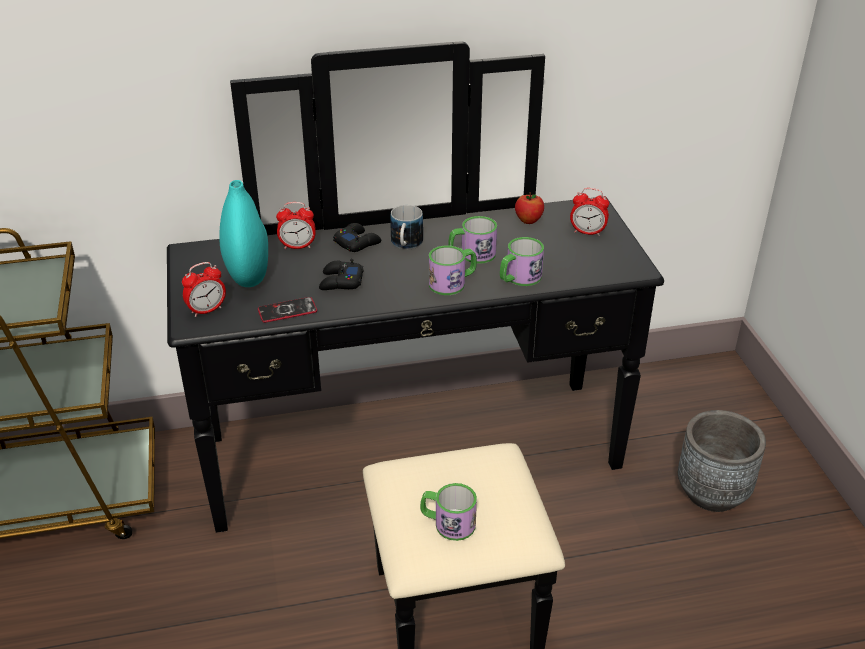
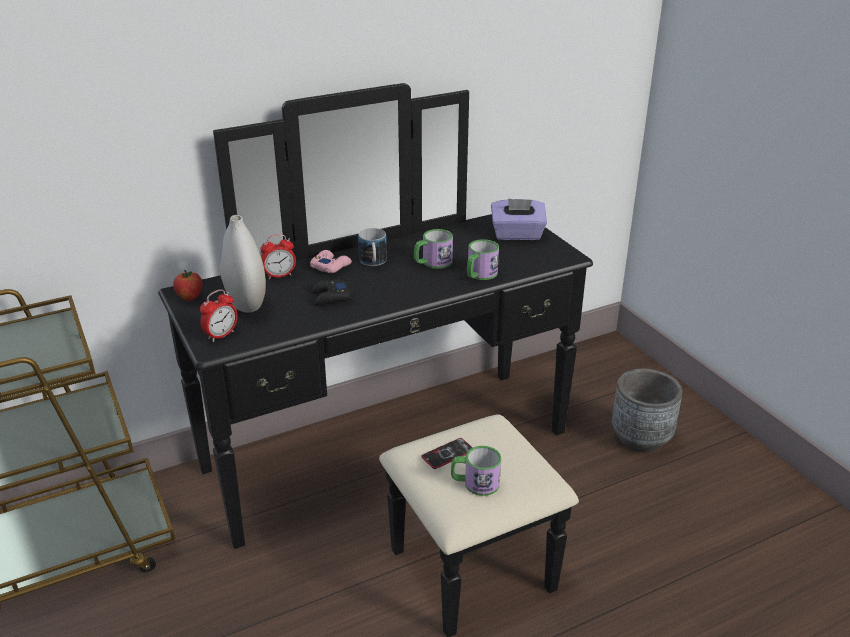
camera: 15 degrees left, 5 degrees down
(248, 274) = (245, 302): turquoise vase -> white vase
(287, 311) = (295, 325): phone -> phone (447, 454)
(357, 242) = (330, 266): black game controller -> pink game controller
(453, 283) = (427, 285): mug -> none
(528, 221) = (466, 232): apple -> apple (190, 297)
(587, 232) = (517, 235): alarm clock -> purple tissue box

